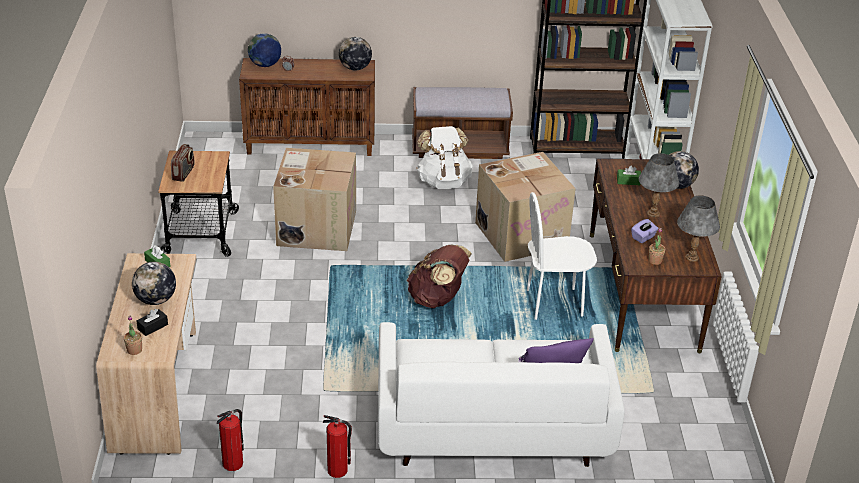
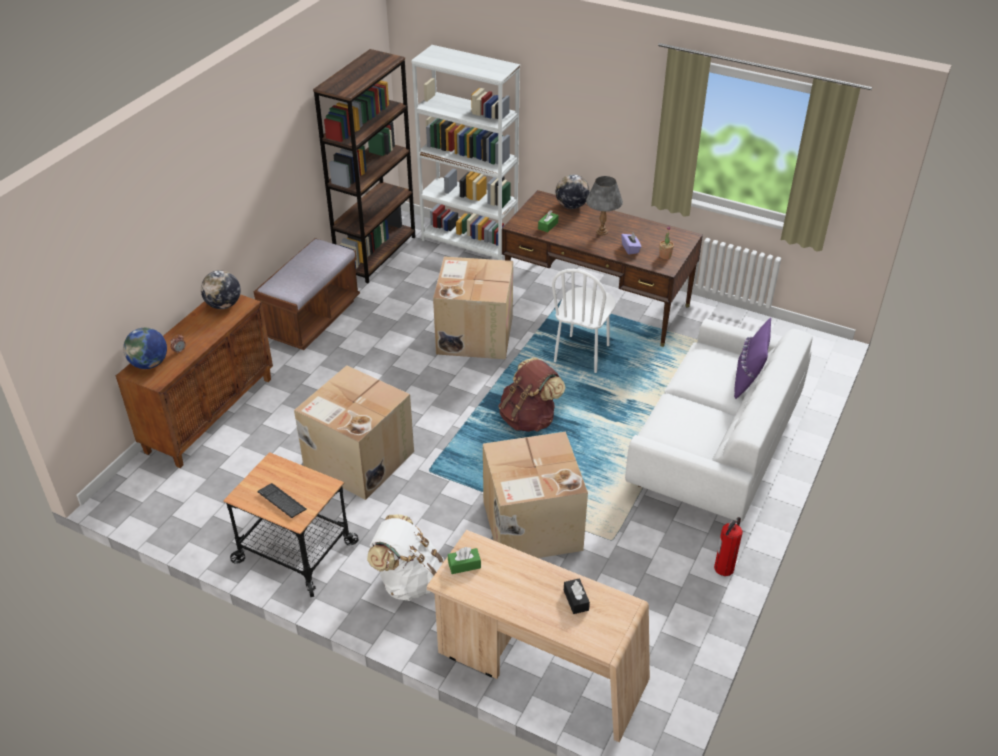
camera: 60 degrees left, 5 degrees up
(134, 350) = (608, 626): potted plant -> none
(156, 300) = (530, 585): globe -> none
(183, 173) = (282, 501): radio -> keyboard
(233, 463) = (680, 641): fire extinguisher -> none
(307, 339) = (531, 526): none -> cardboard box
(443, 181) = (356, 349): white backpack -> white backpack (408, 580)
(692, 257) = (671, 237): grey table lamp -> none

